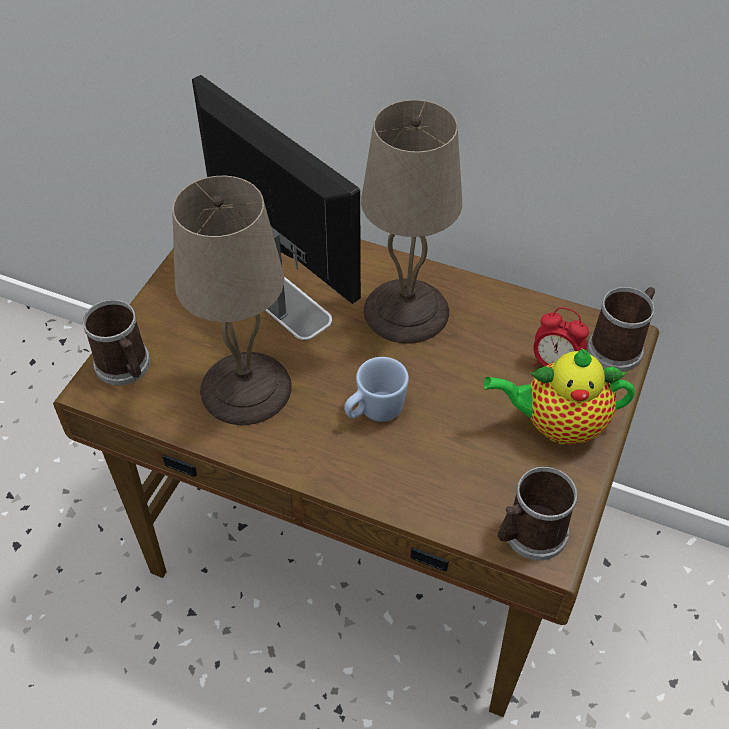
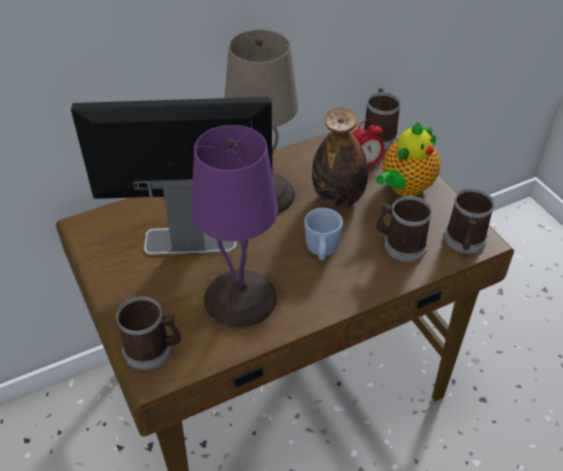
camera: 50 degrees left, 5 degrees down
(244, 387) = (238, 298): beige table lamp -> purple table lamp
(458, 475) = (400, 244): none -> mug
(470, 376) = (338, 198): none -> bottle

